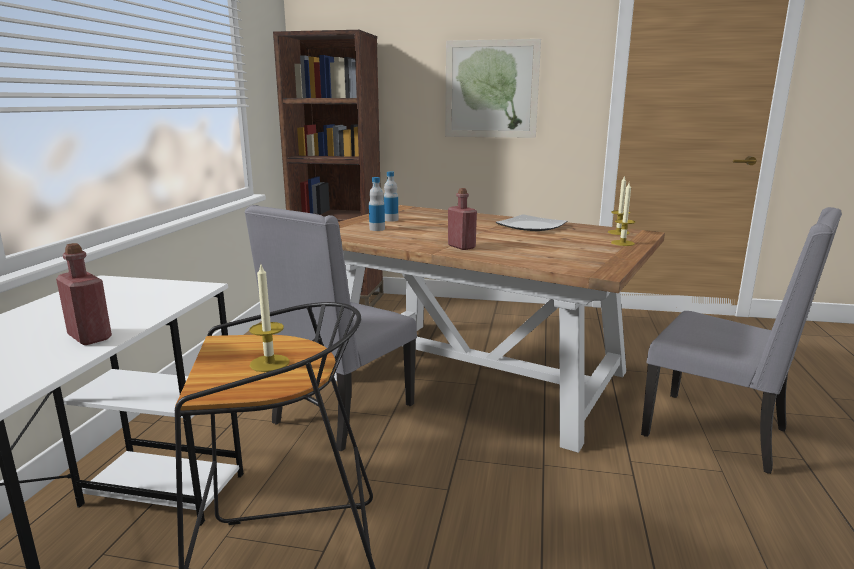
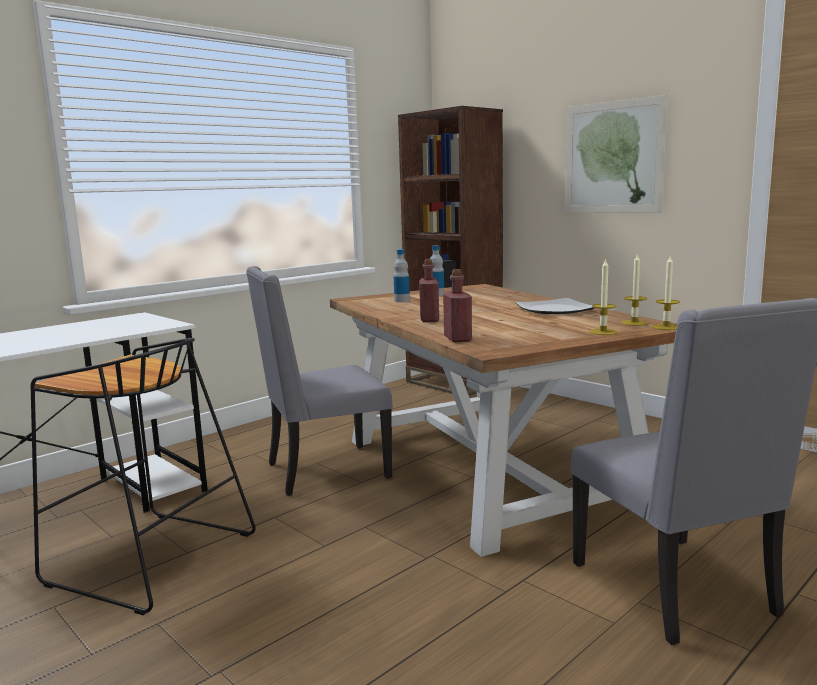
camera: 35 degrees right, 5 degrees down
(90, 337) = (57, 341): red bottle -> red bottle (457, 339)
(269, 363) = (122, 373): candle -> candle (666, 327)

